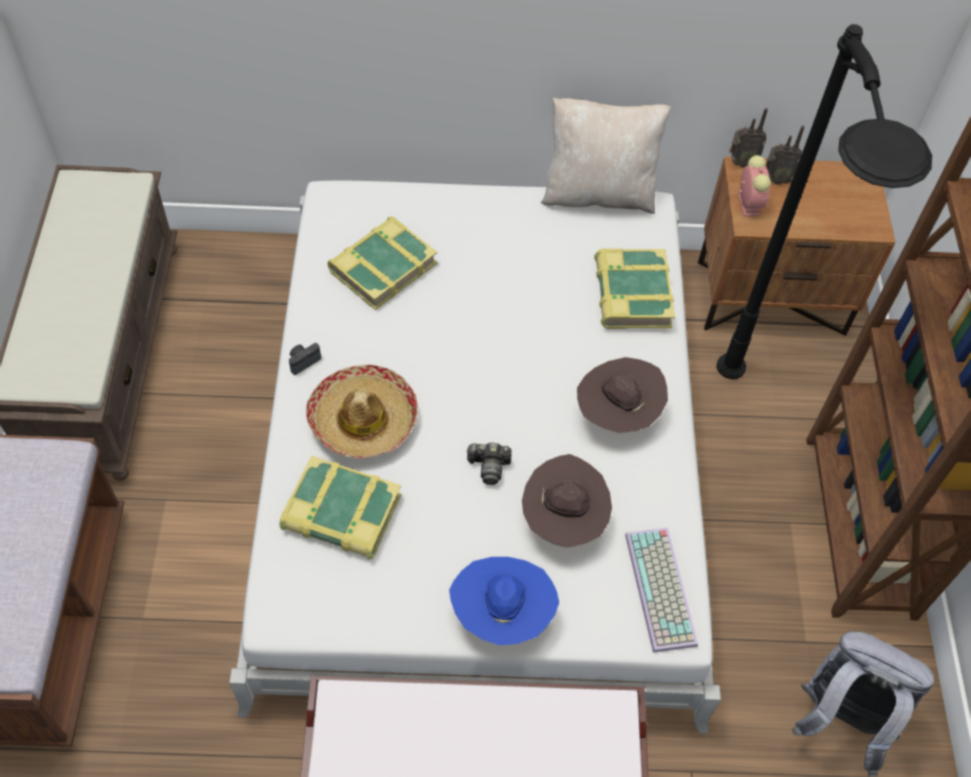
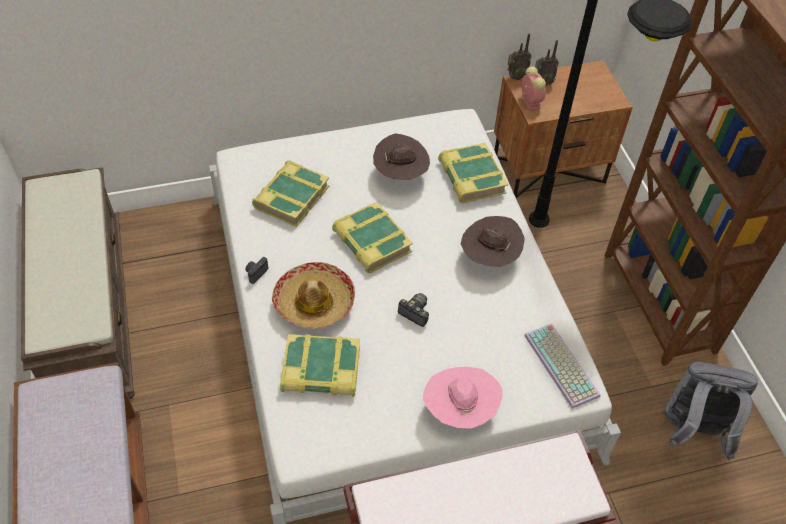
camera: 15 degrees left, 5 degrees down
(465, 355) = (371, 242): none -> book
(489, 466) = (415, 313): camera -> camera turned 135 degrees counterclockwise
(502, 614) = (460, 410): blue hat -> pink hat
(564, 519) = (479, 336): brown hat -> brown hat (400, 175)
(598, 193) = (424, 117): beige pillow -> none

